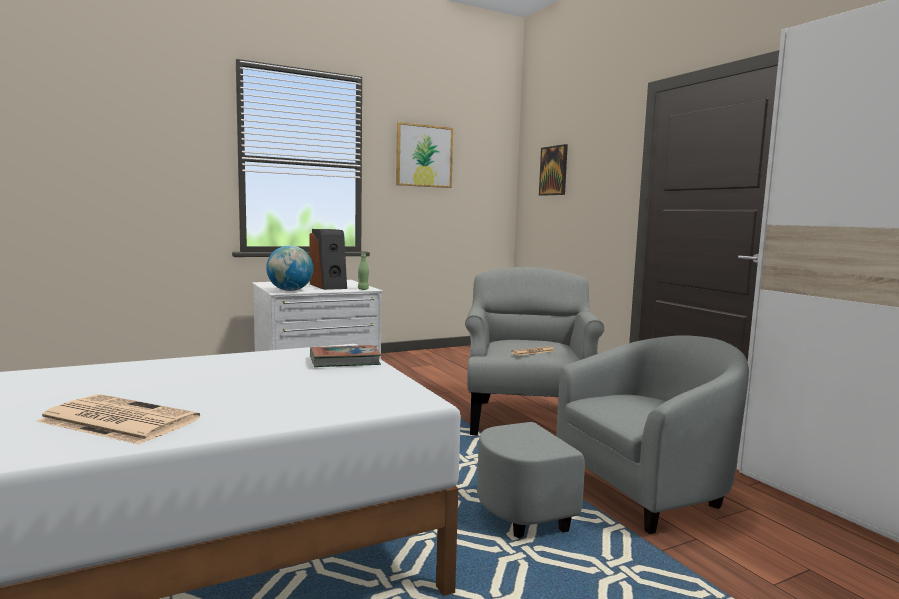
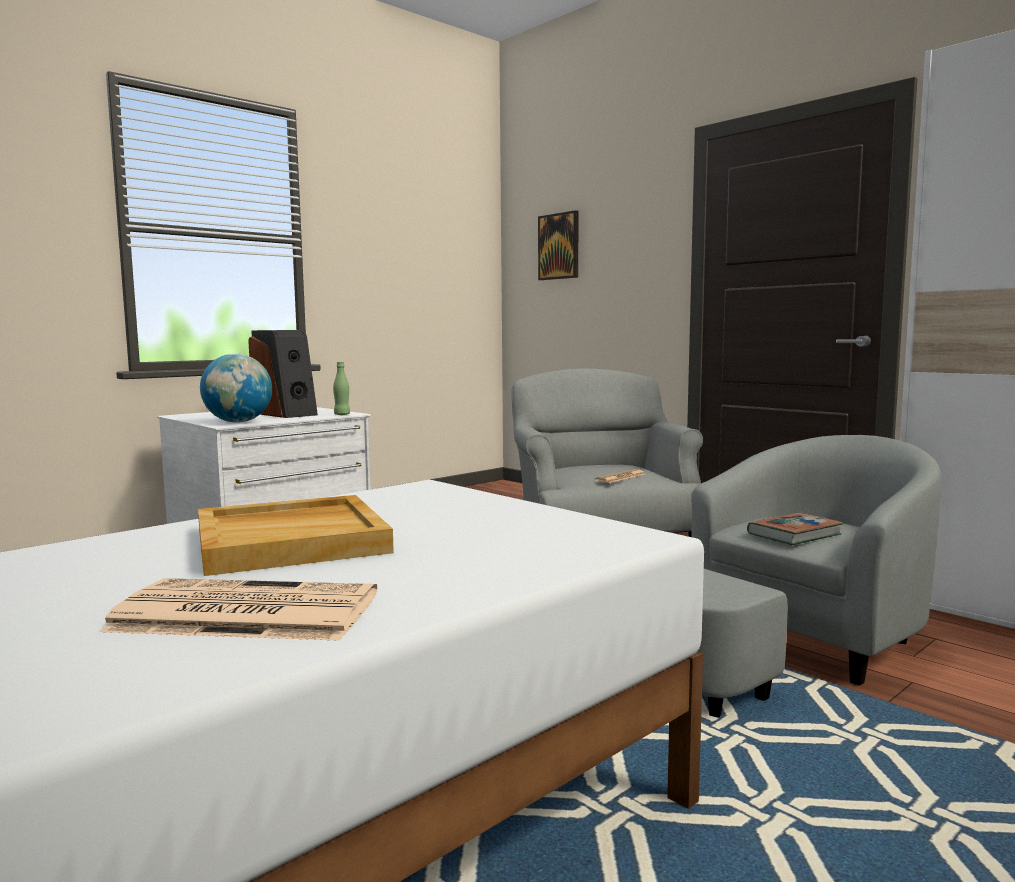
camera: 15 degrees left, 0 degrees up
(208, 378) = (292, 540): none -> beige tray
(345, 361) = (457, 500): book -> book (794, 534)
(424, 156) = (384, 227): picture -> none

